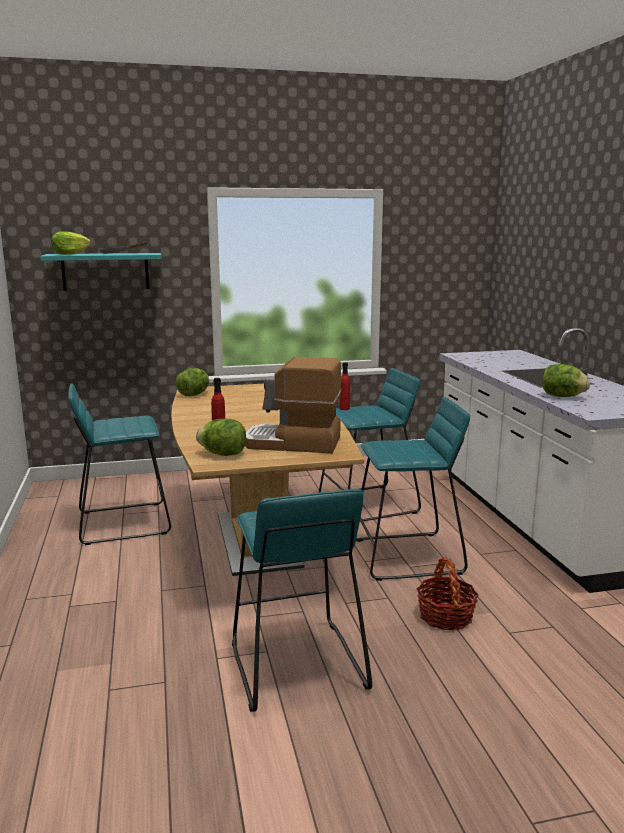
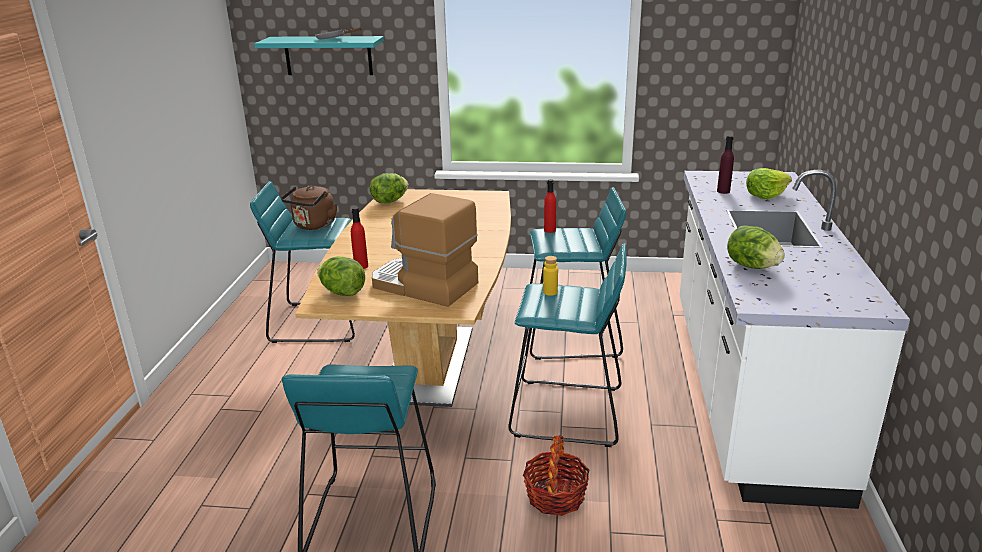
camera: 20 degrees right, 10 degrees up
(70, 254) = (287, 39): lettuce -> lettuce (765, 195)
(121, 423) = (313, 226): none -> brown kettle
(389, 445) = (550, 292): none -> yellow bottle
(485, 361) = (723, 191): none -> purple bottle

